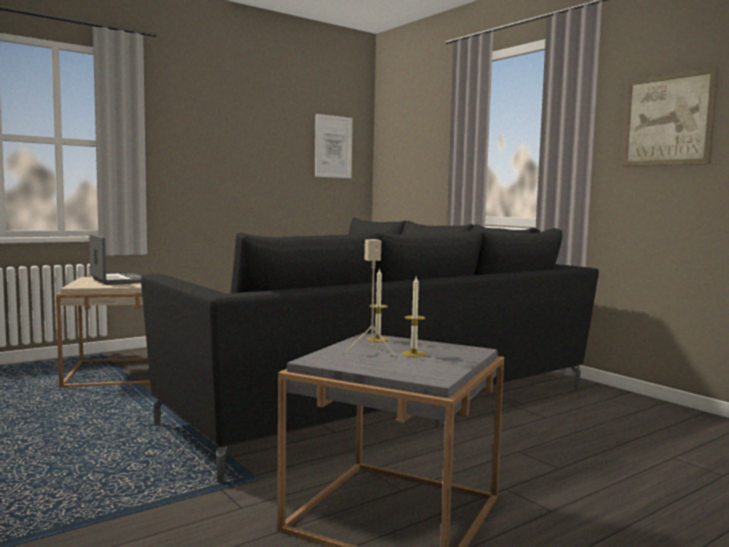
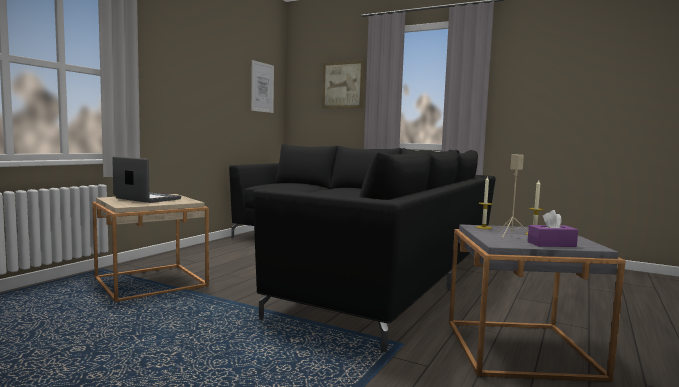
camera: 25 degrees left, 0 degrees up
(384, 368) = (551, 244): none -> purple tissue box
(668, 120) = (535, 82): picture -> picture (342, 85)

